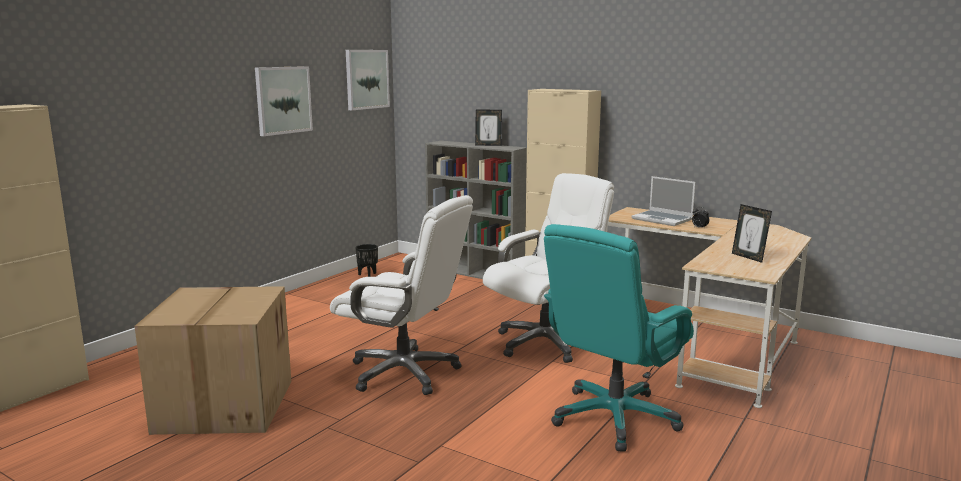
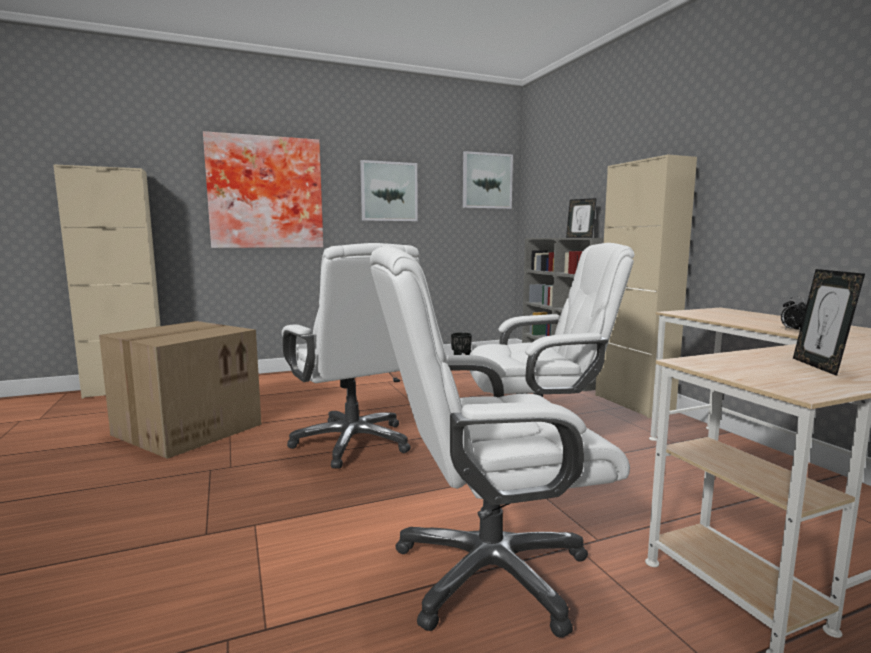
camera: 35 degrees right, 5 degrees down
(162, 115) = (265, 193): none -> picture
(614, 418) = (488, 573): turquoise office chair -> white office chair
(663, 219) = (748, 319): laptop -> none

